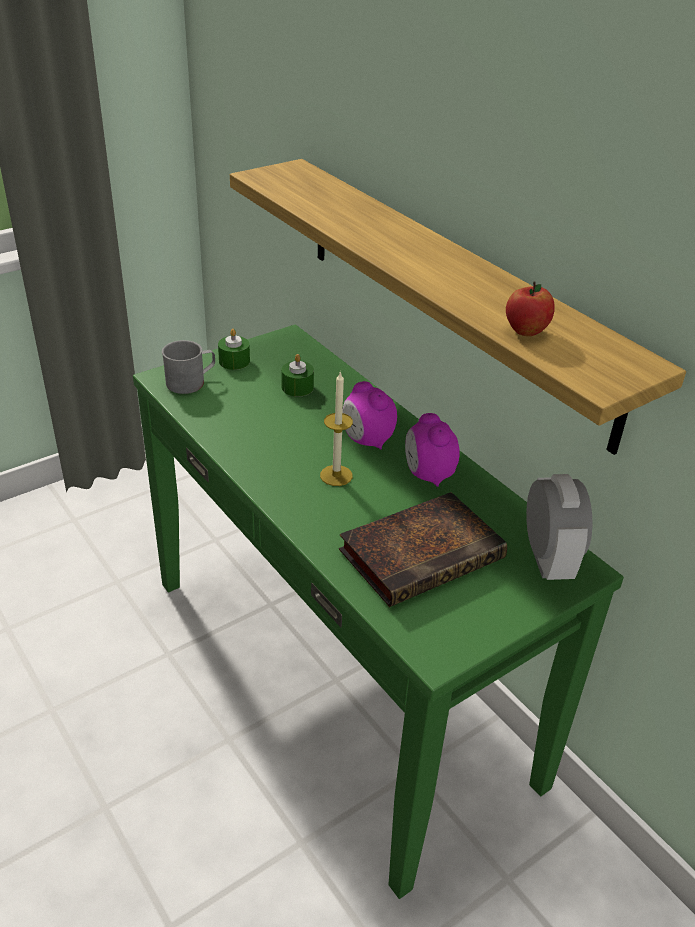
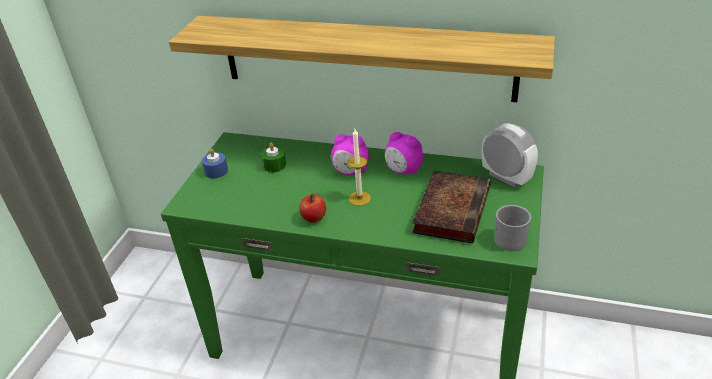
camera: 35 degrees left, 0 degrees up
(191, 382) = (206, 196): grey mug -> grey mug (511, 236)
(234, 361) = (216, 171): green candle -> blue candle
(526, 331) = (467, 50): apple -> apple (314, 218)

